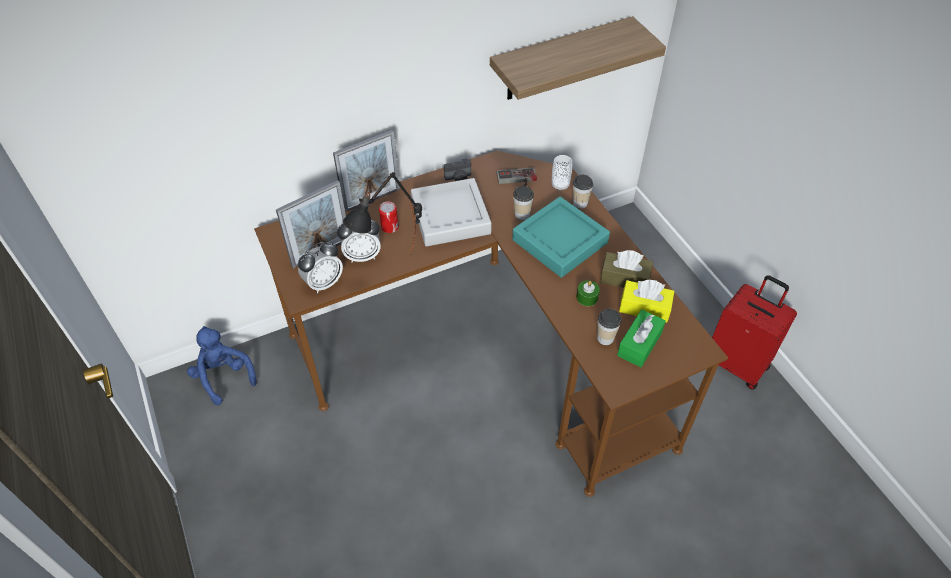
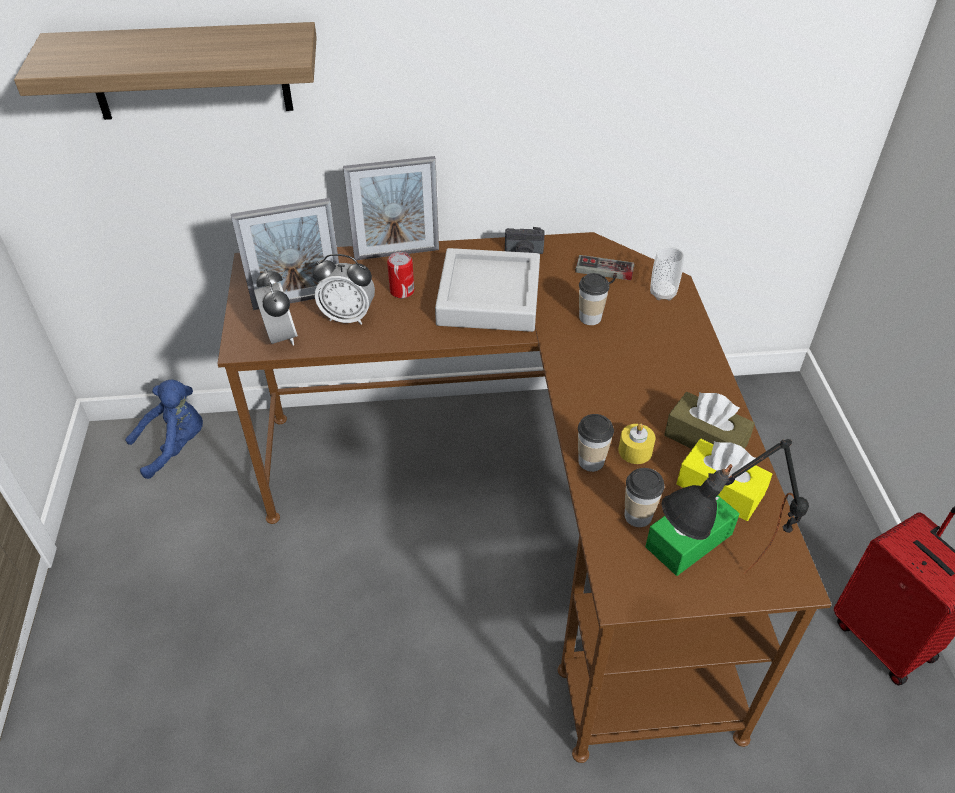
camera: 20 degrees right, 5 degrees down
(224, 376) = (175, 446): blue plush toy -> blue plush toy turned 75 degrees clockwise
(324, 283) = (281, 337): alarm clock -> alarm clock turned 90 degrees counterclockwise
(392, 273) = (375, 347): black table lamp -> black table lamp (707, 601)
(559, 241) = (628, 365): turquoise tray -> none
(560, 60) = (709, 116): shelf -> shelf (189, 71)
(580, 203) = (682, 322): cup -> cup (591, 461)
(587, 297) = (635, 451): green candle -> yellow candle

